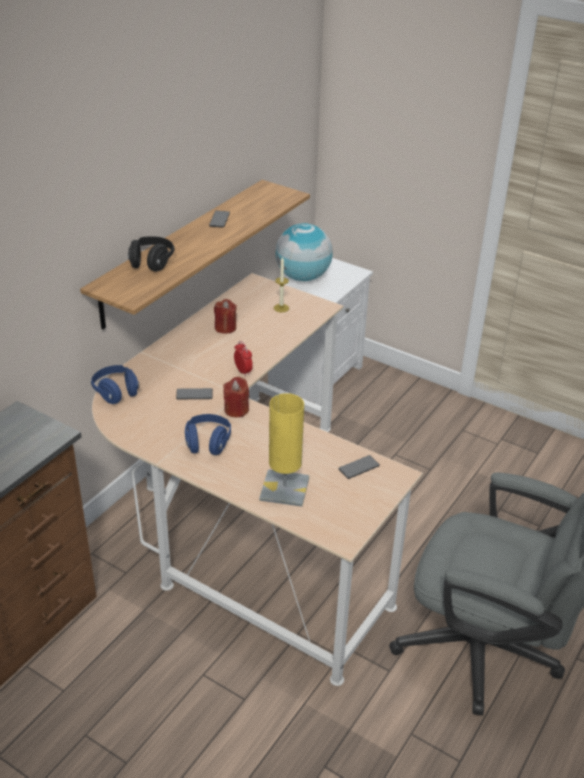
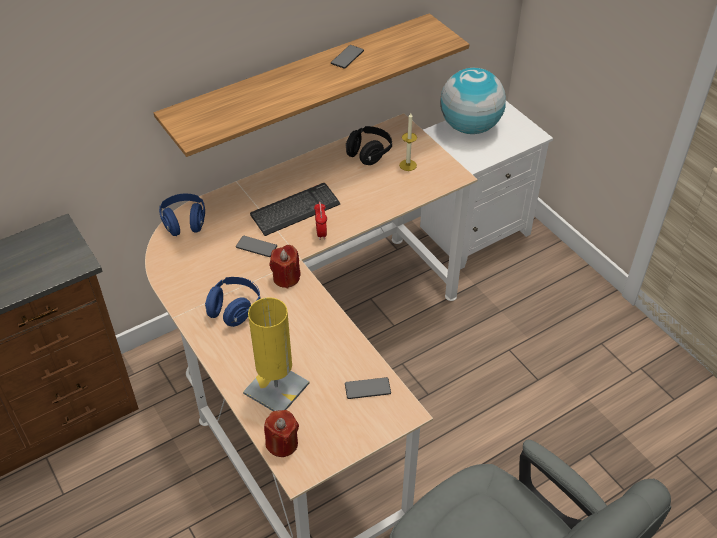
camera: 25 degrees right, 10 degrees up
(151, 263) = (241, 97): black headphones -> black headphones (369, 153)
(209, 361) = (295, 210): none -> keyboard
(225, 328) = (335, 174): red candle -> red candle (282, 443)

